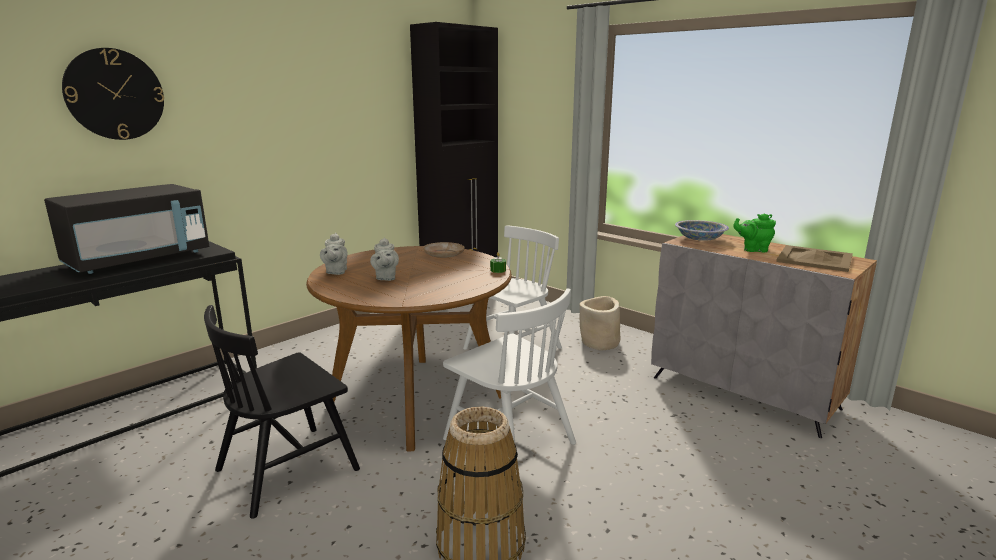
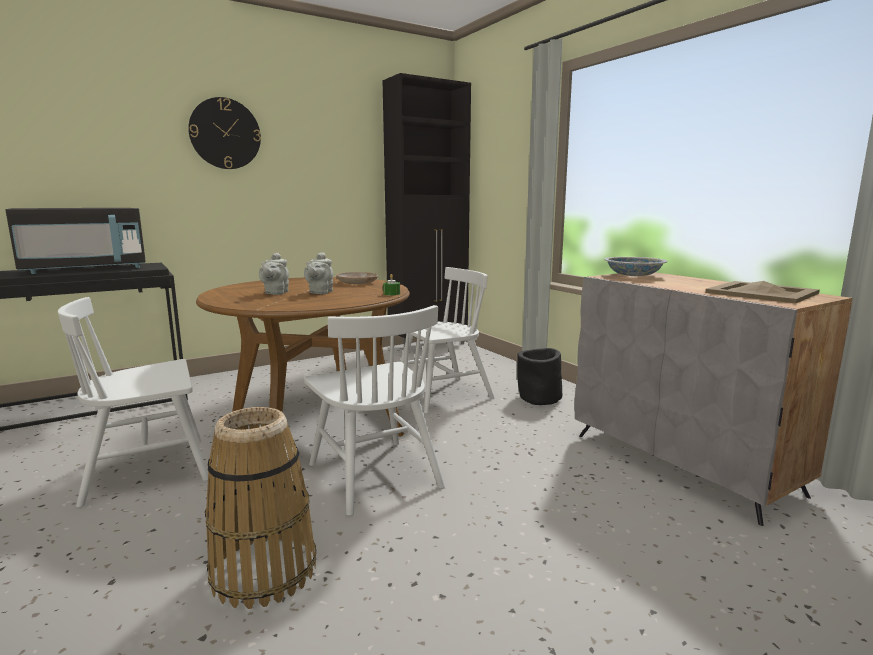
camera: 15 degrees right, 5 degrees down
(115, 94) = (87, 126): wall clock -> wall clock (225, 133)
(288, 469) = (147, 470): black chair -> white chair
(336, 272) = (239, 287): grey teapot -> grey teapot (320, 292)
(600, 343) = (539, 398): beige planter -> black planter
(753, 249) = (688, 284): green teapot -> none

